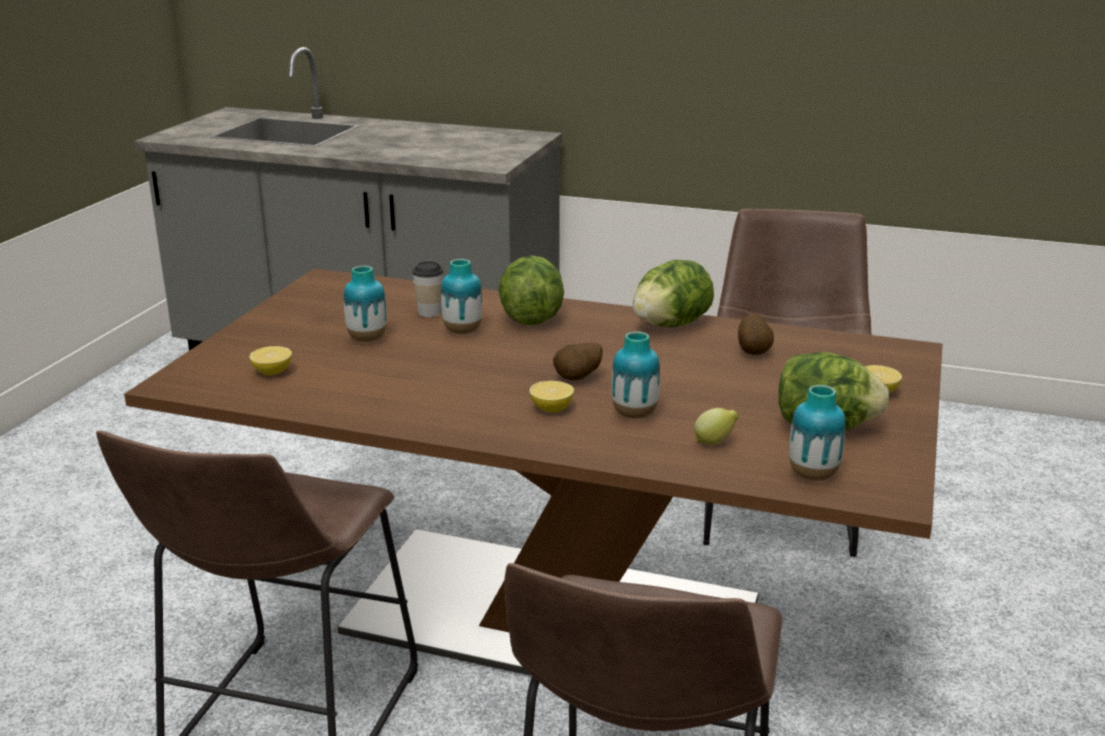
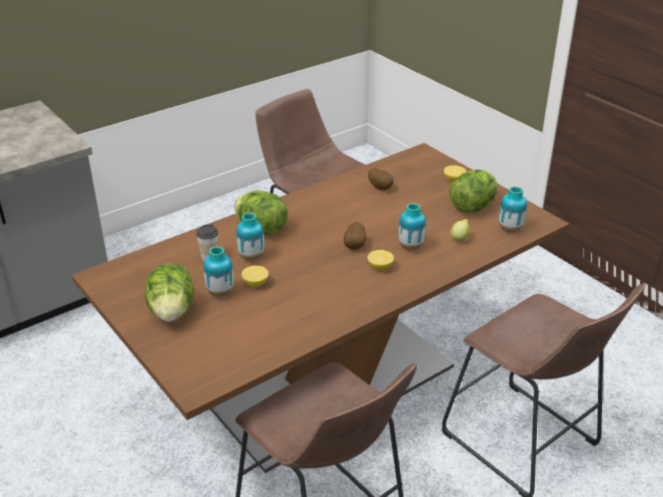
camera: 55 degrees left, 10 degrees up
(272, 372) = (227, 342): lemon -> lemon (255, 283)
(671, 325) = (323, 194): lettuce -> lettuce (172, 312)

